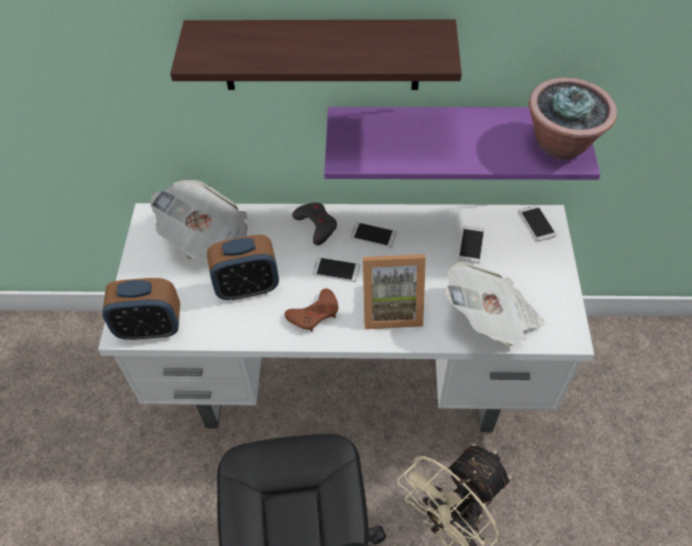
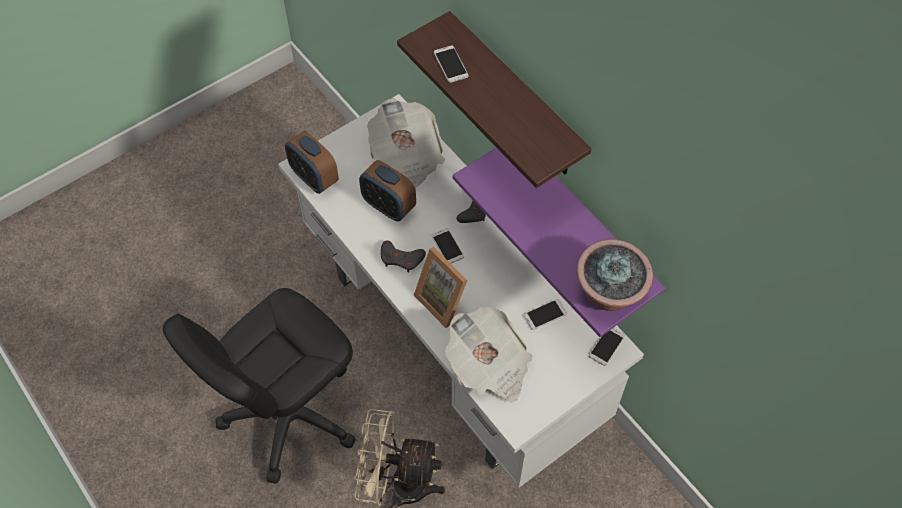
camera: 50 degrees right, 5 degrees up
(314, 314) = (401, 258): brown game controller -> grey game controller
(373, 235) = (497, 248): phone -> phone (450, 64)

